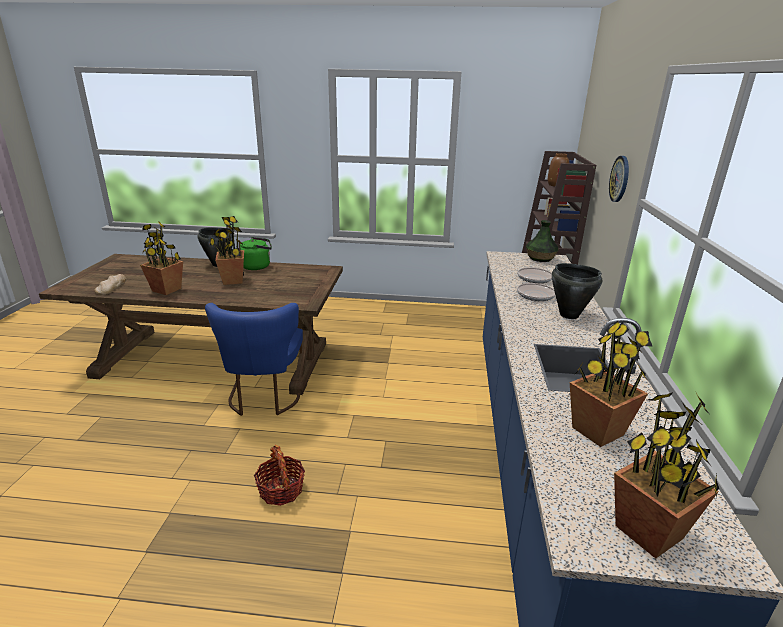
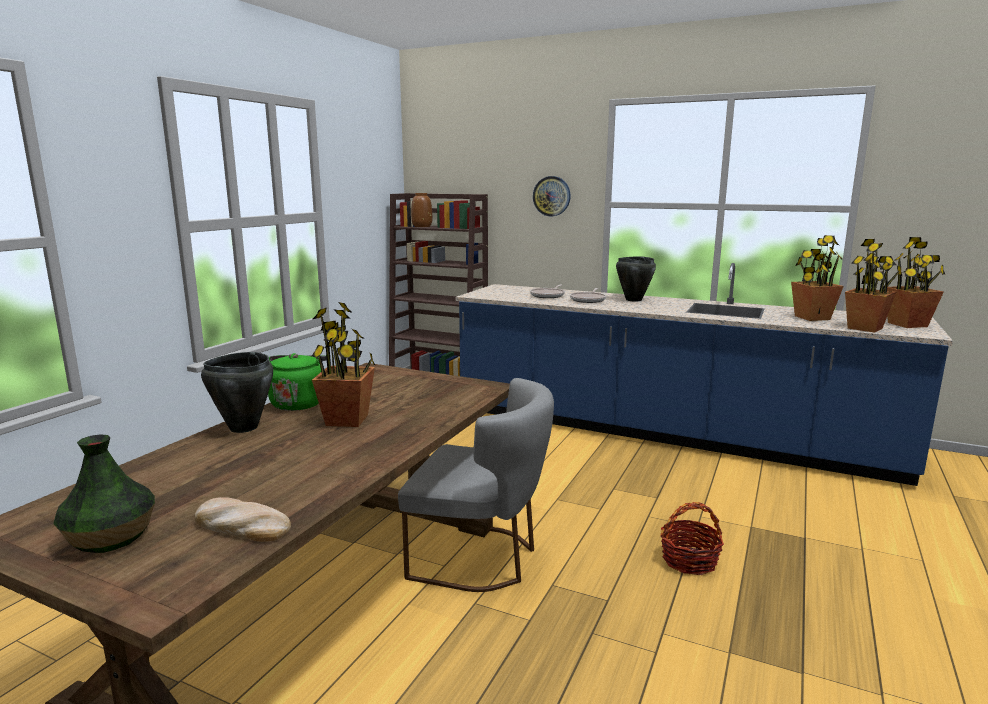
camera: 70 degrees left, 10 degrees down
(167, 290) = (333, 469): potted plant -> potted plant (865, 328)
(264, 397) = (481, 558): blue chair -> grey chair
(540, 258) = (496, 289): vase -> vase (110, 537)

